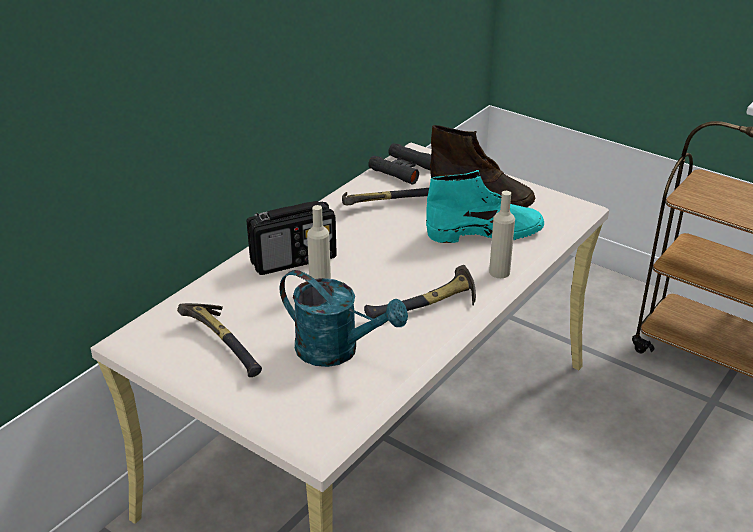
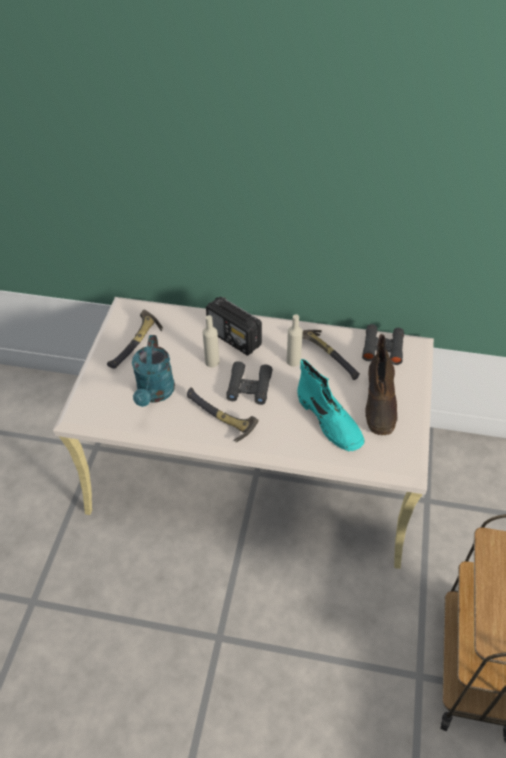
camera: 65 degrees right, 15 degrees up
(389, 271) = (249, 387): none -> black binoculars
(499, 272) = (284, 444): beige bottle -> beige bottle (293, 361)

